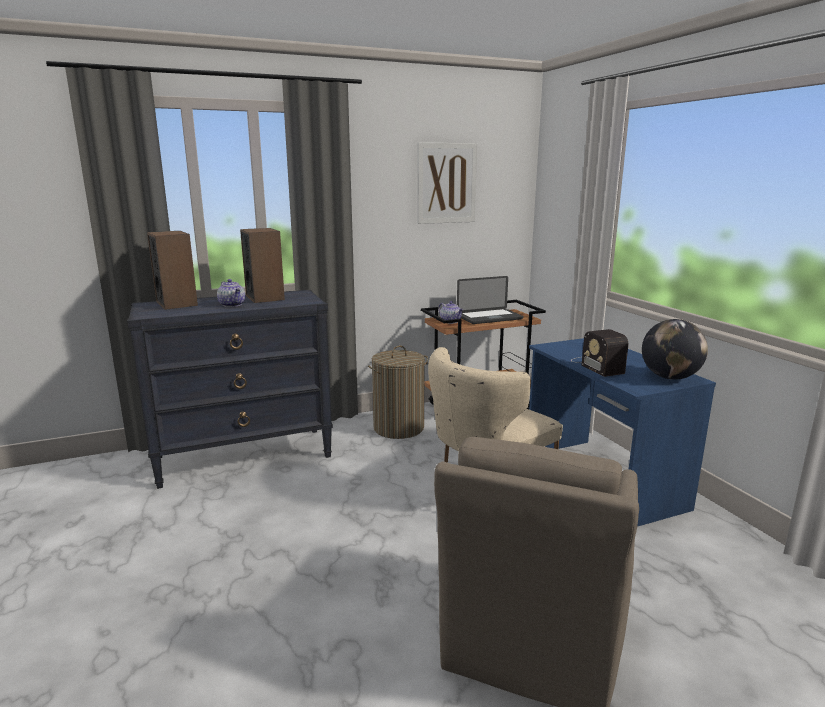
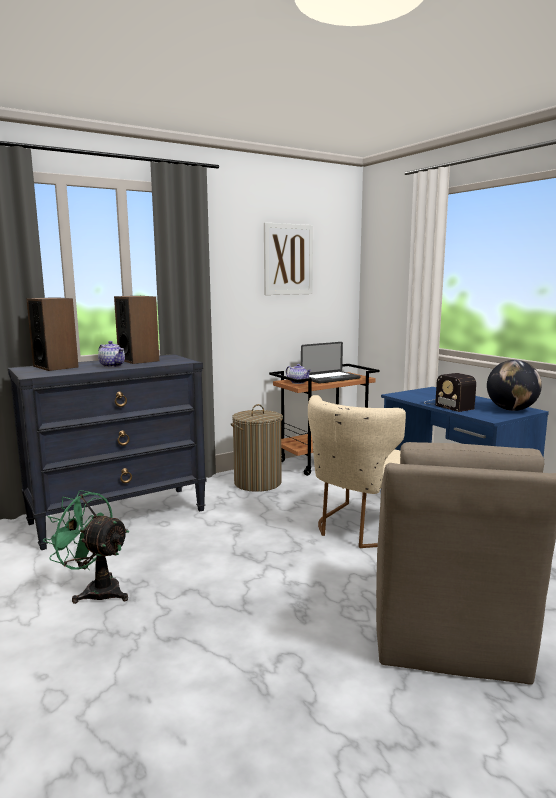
camera: 10 degrees left, 5 degrees down
(190, 540) = (96, 590): none -> green fan

